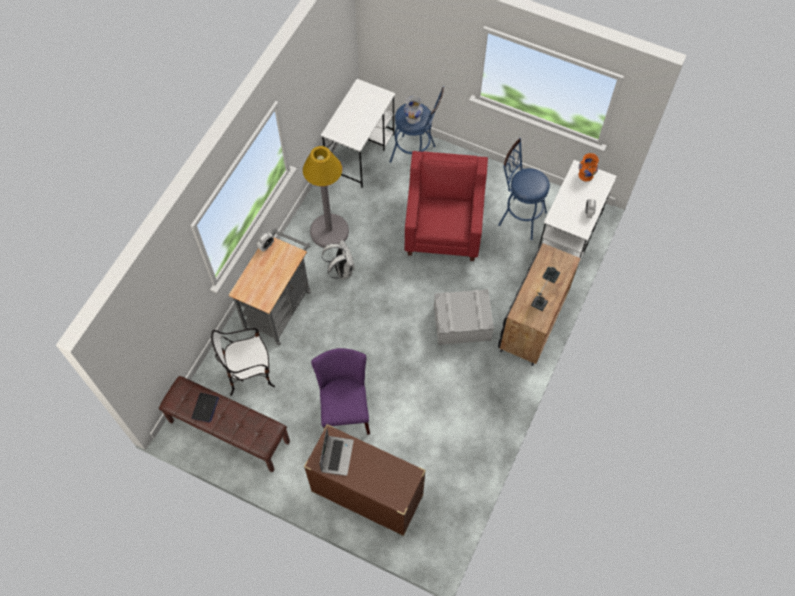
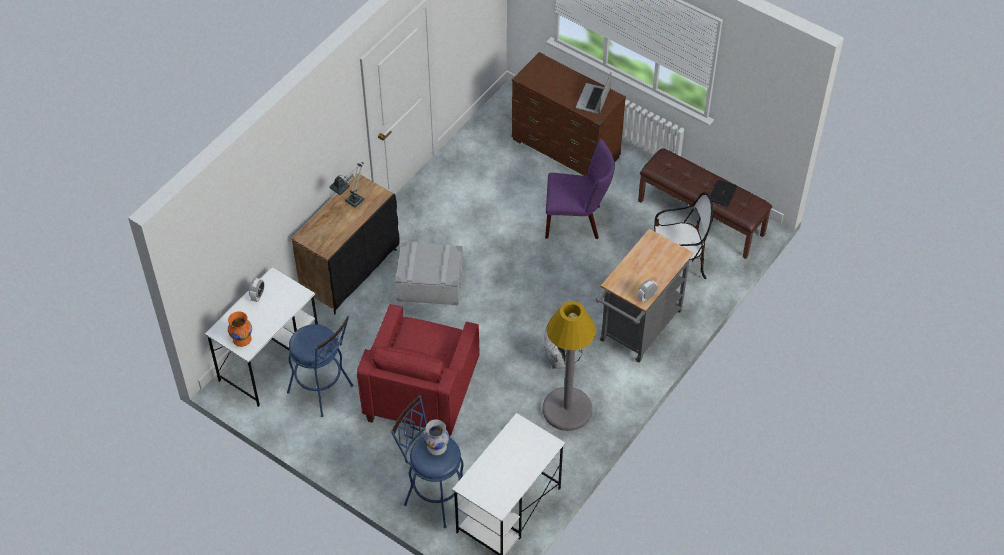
camera: 170 degrees left, 10 degrees down
(344, 409) = (577, 221): purple chair -> purple chair turned 90 degrees counterclockwise

